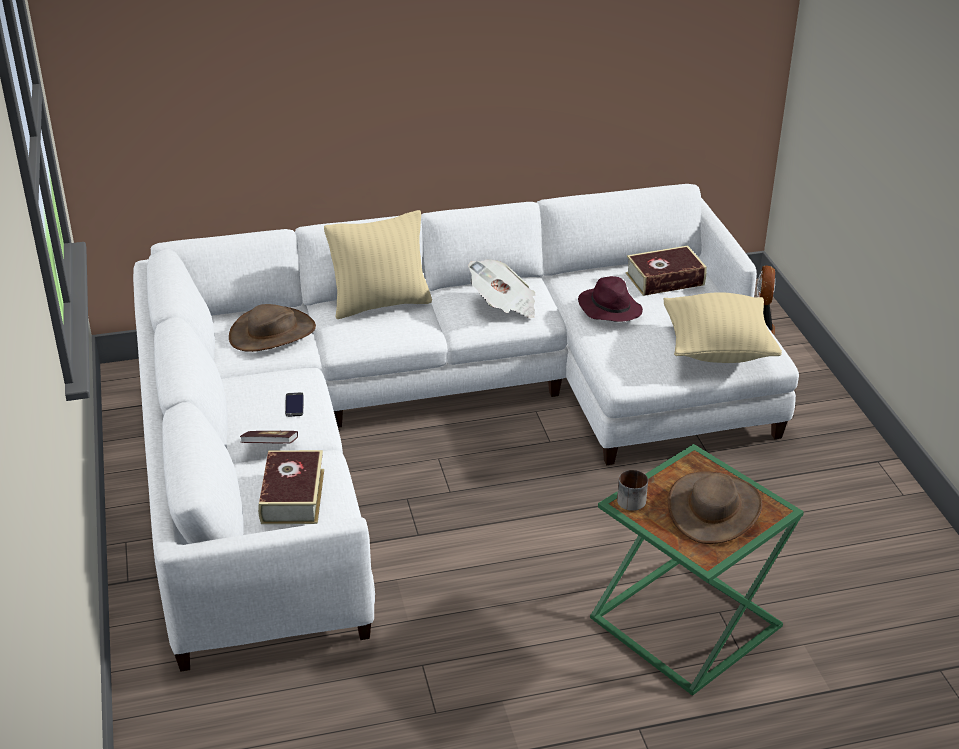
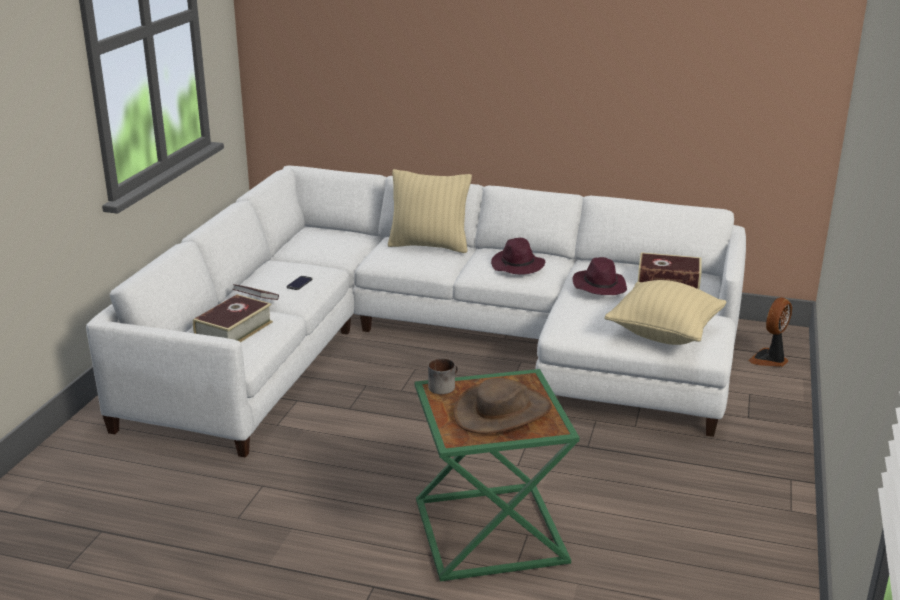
camera: 30 degrees right, 10 degrees down
(272, 333) = (335, 243): brown hat -> none
(504, 305) = (518, 266): newspaper -> purple hat

